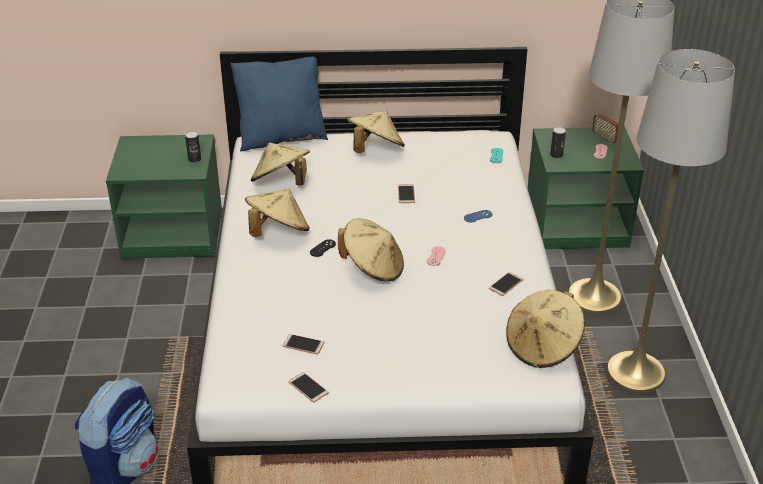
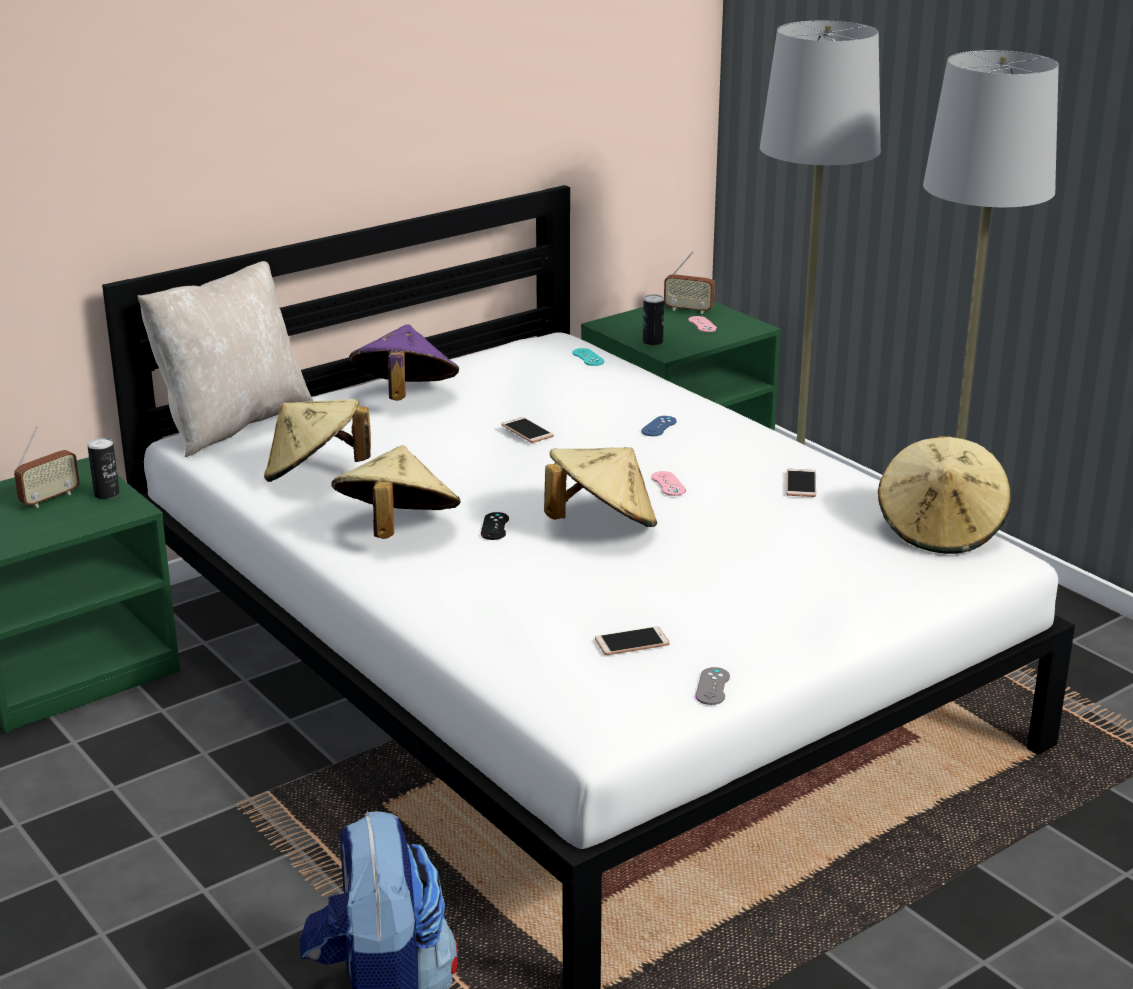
camera: 35 degrees left, 10 degrees down
(170, 153) = (50, 499): none -> radio
(281, 138) = (232, 423): blue pillow -> beige pillow
(308, 388) = (712, 686): phone -> grey game controller
(375, 150) = (404, 397): beige hat -> purple hat

